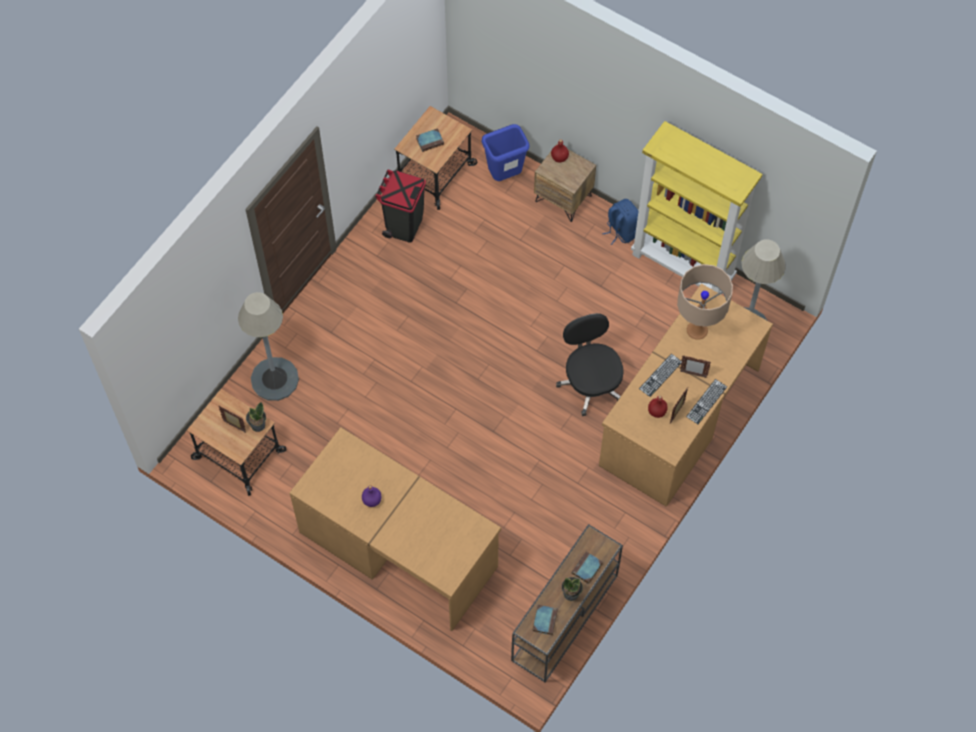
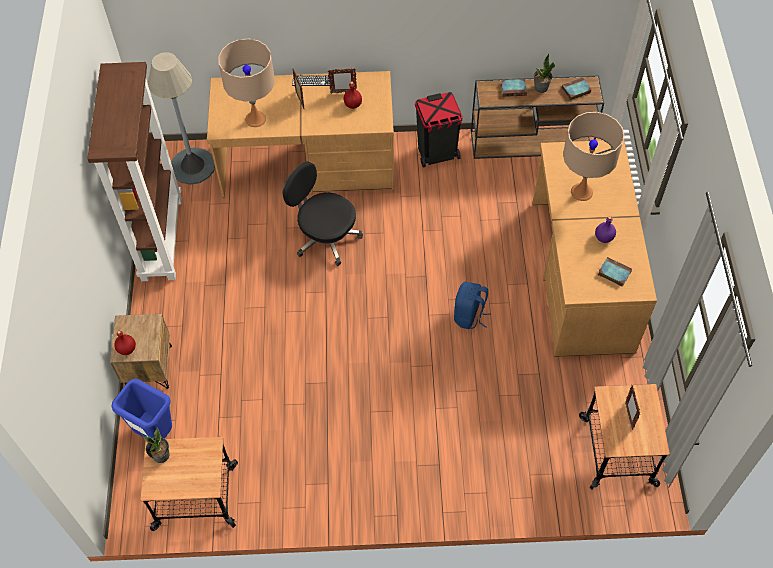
camera: 125 degrees left, 5 degrees down
(257, 425) = (609, 398): potted plant -> potted plant (161, 455)
(274, 379) = (524, 477): grey floor lamp -> none
(404, 225) = (276, 483): black trash can -> black trash can (437, 153)
(426, 519) = (581, 192): none -> beige table lamp
(430, 141) = (186, 468): book -> book (613, 273)
(591, 383) = (325, 237): black office chair -> black office chair turned 90 degrees clockwise
(621, 231) = (155, 302): blue backpack -> blue backpack (469, 316)
(660, 375) = (318, 119): keyboard -> none
(683, 266) = (161, 238): yellow bookcase -> brown bookcase

